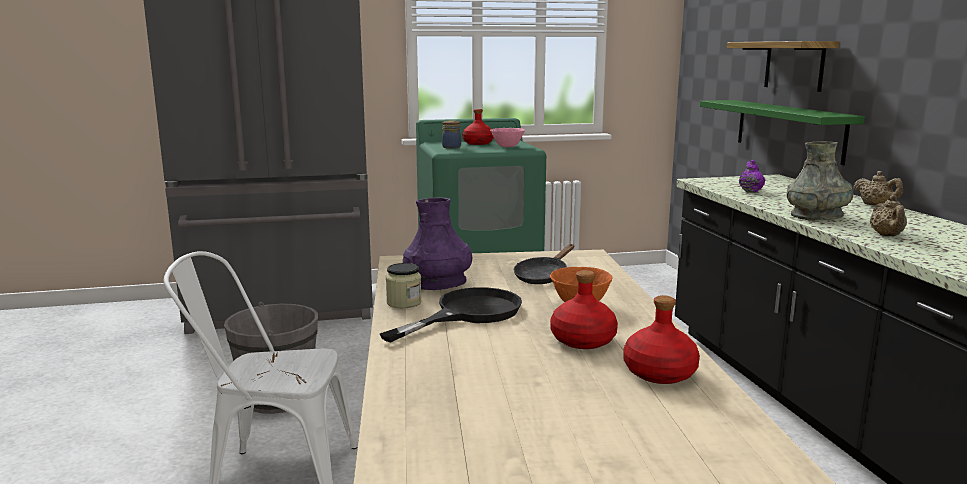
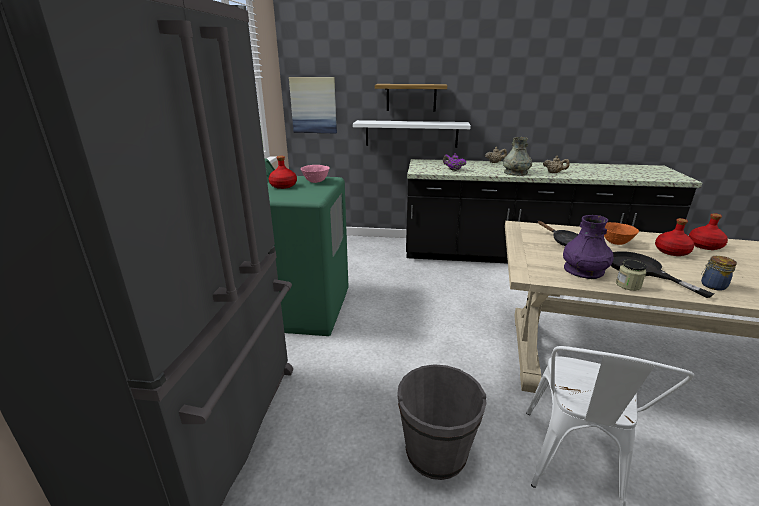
camera: 70 degrees left, 10 degrees up
(451, 147) = (294, 194): jar -> jar (712, 285)
(700, 74) = (314, 105): none -> picture
(788, 129) = (411, 133): green shelf -> white shelf

